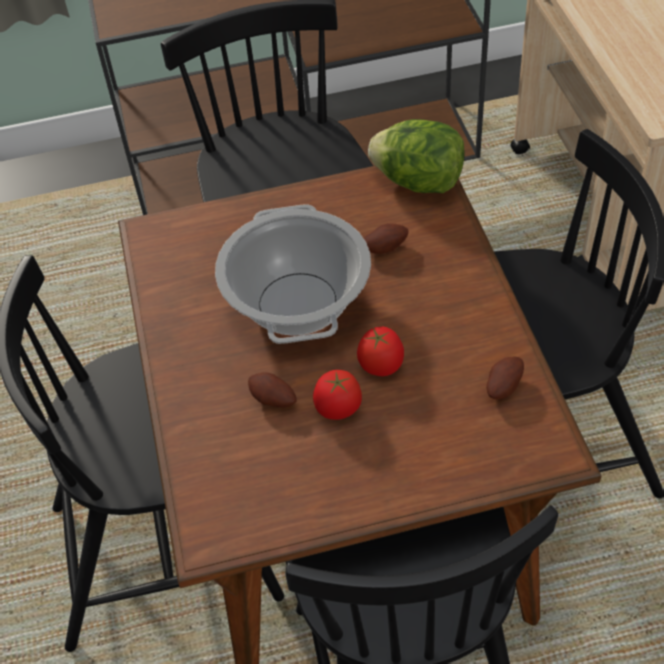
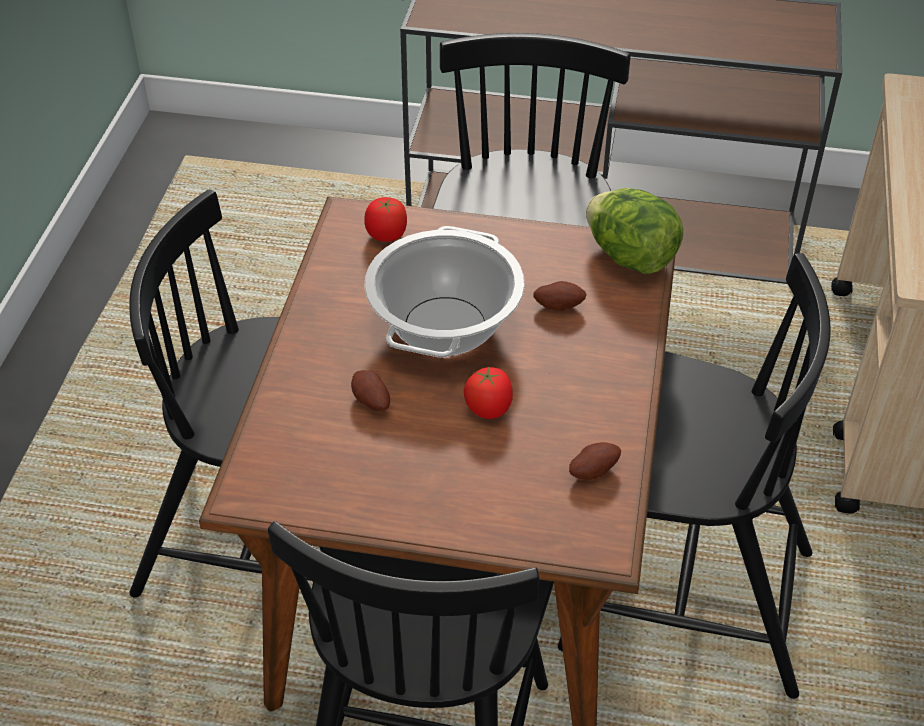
camera: 20 degrees right, 5 degrees down
(338, 408) = (425, 431): tomato -> tomato (386, 235)

